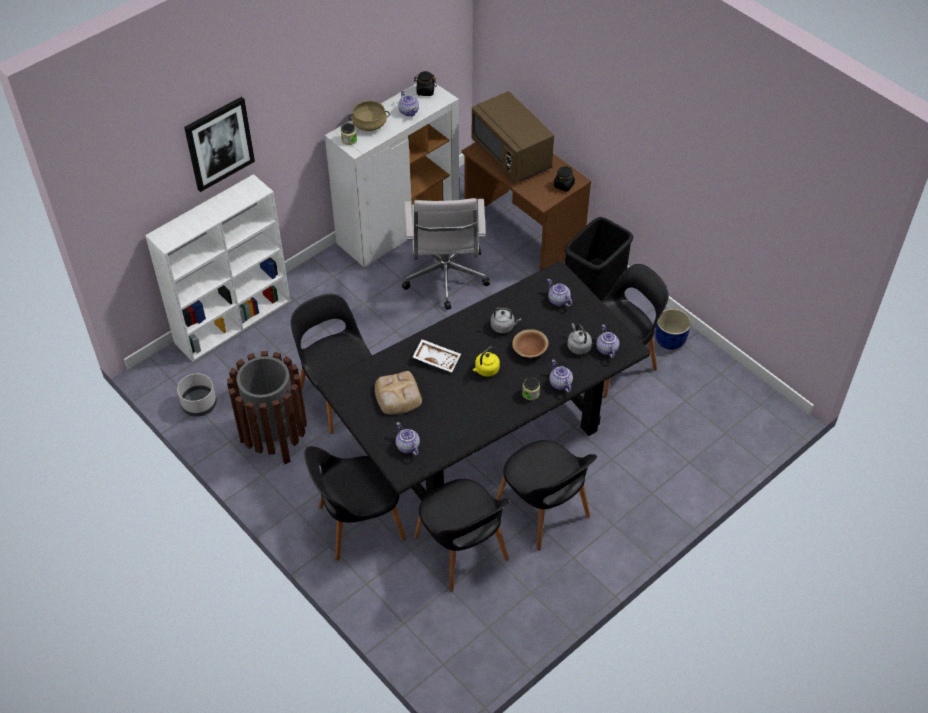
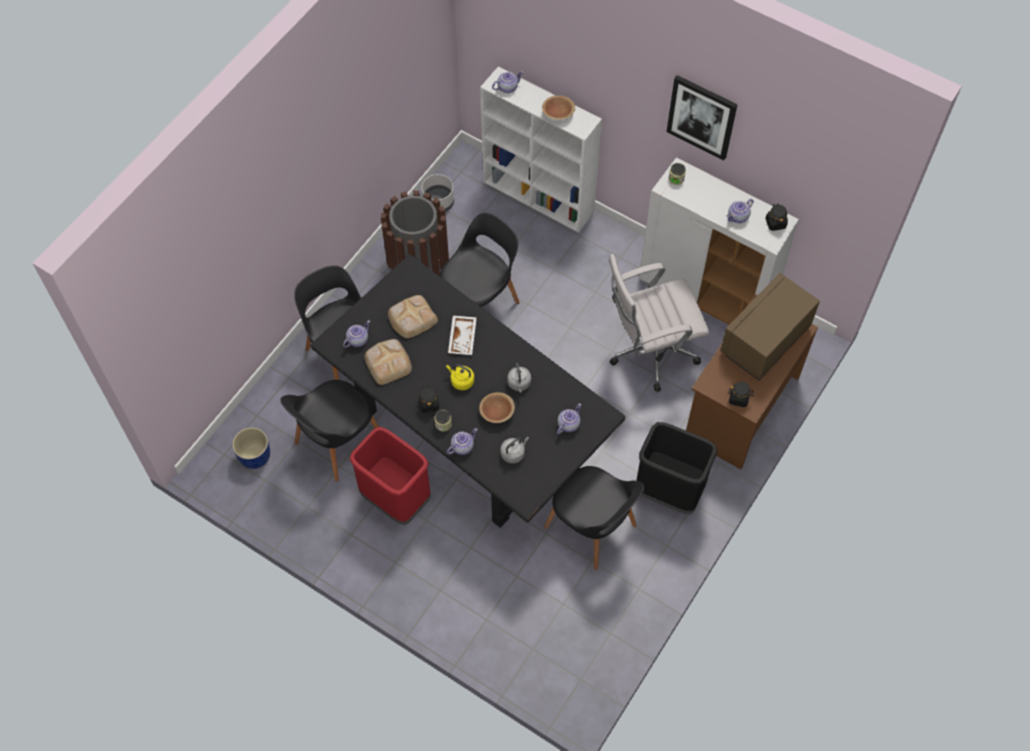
camera: 75 degrees right, 10 degrees up
(219, 143) = (580, 67): picture -> picture (702, 117)
(231, 203) = (558, 113): none -> brown bowl
(369, 124) = (705, 189): beige cooking pot -> none
(444, 425) = (388, 362): none -> bread
(504, 401) = (429, 404): none -> black jar
(543, 511) = (395, 499): black chair -> red trash can
(606, 349) = (517, 479): teapot -> teapot (507, 87)
(670, 340) = (639, 577): blue planter -> blue planter (254, 457)

